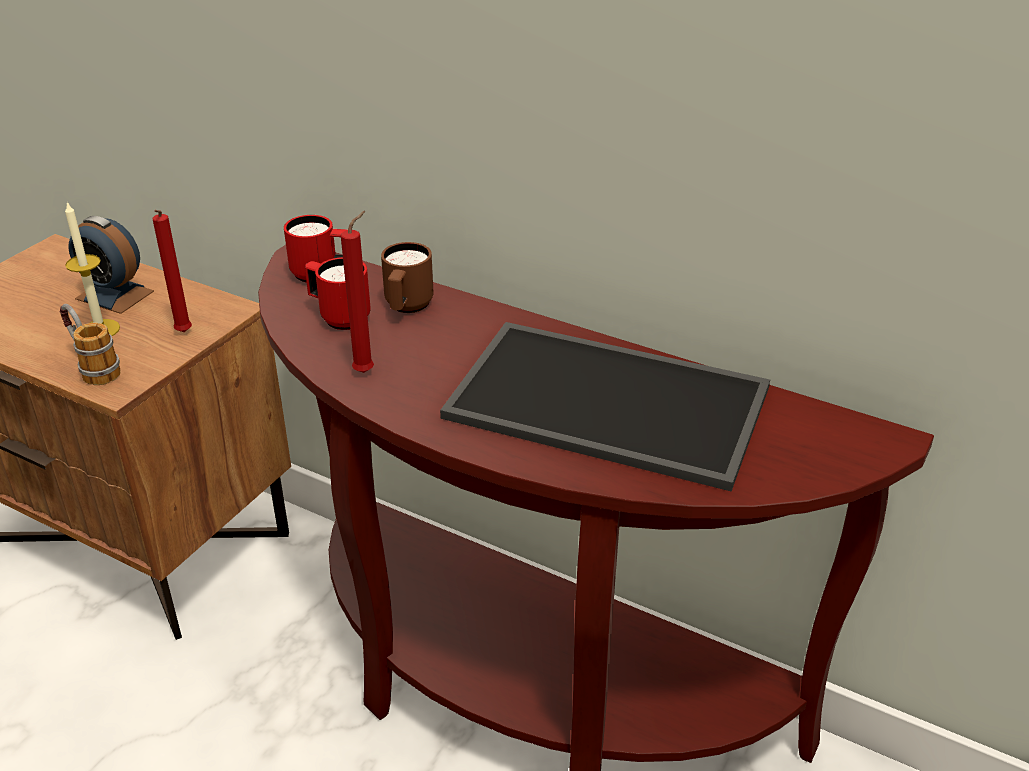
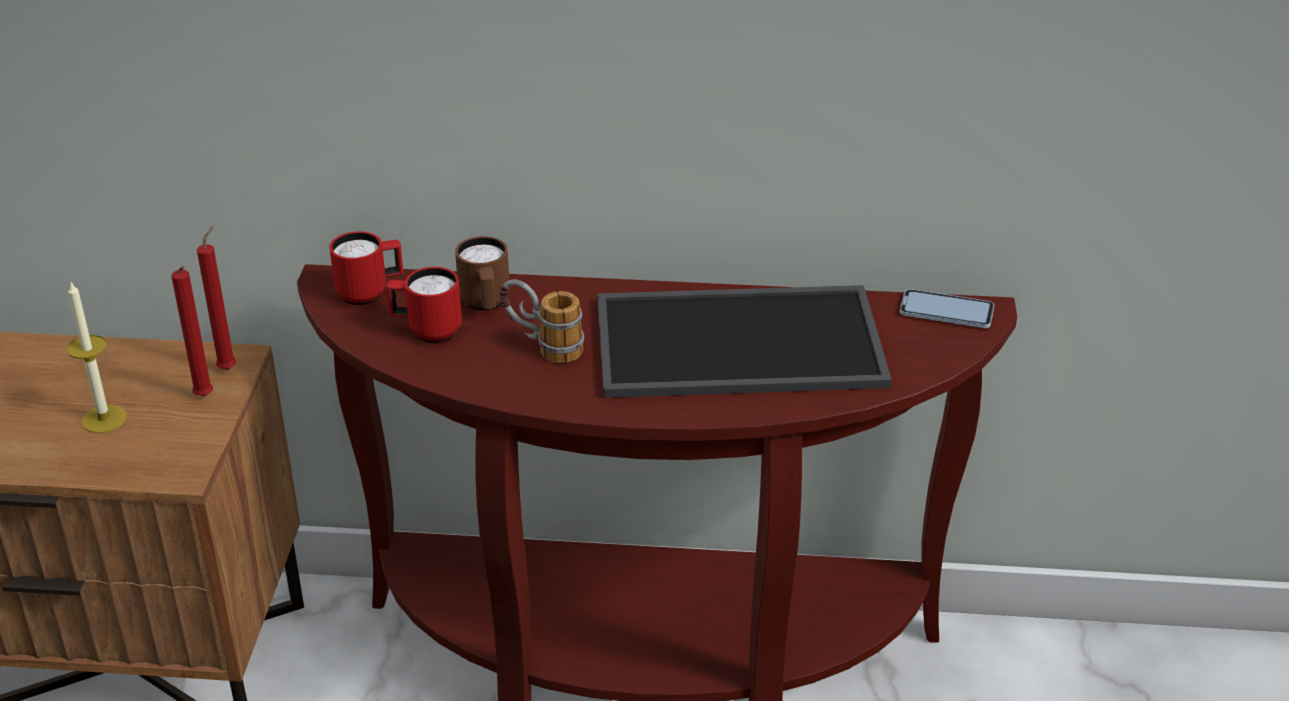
camera: 25 degrees left, 0 degrees up
(92, 367) = (134, 460): mug -> mug (542, 347)
(114, 295) = (85, 378): alarm clock -> none
(366, 371) = (499, 374): red candle -> red candle (229, 368)
(847, 429) = (946, 311): none -> phone

